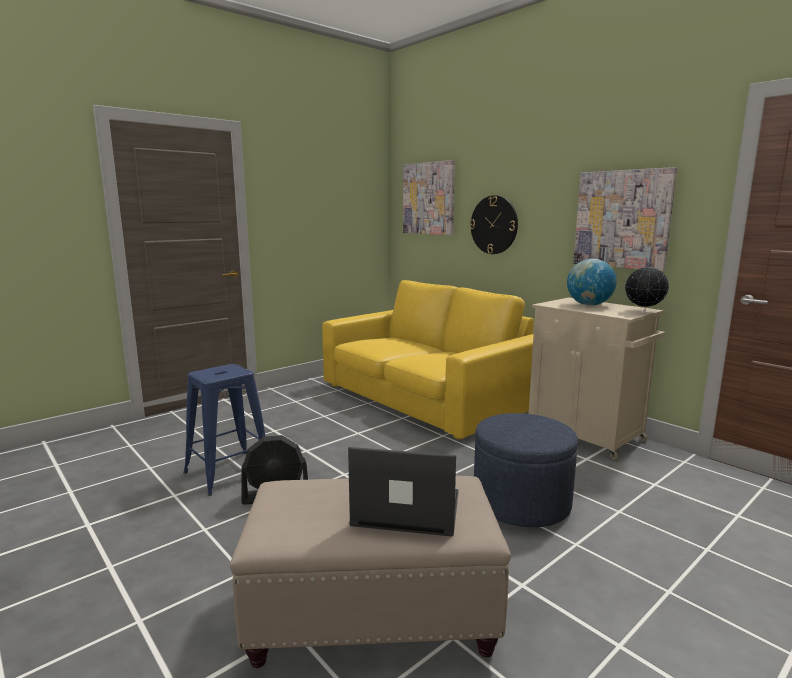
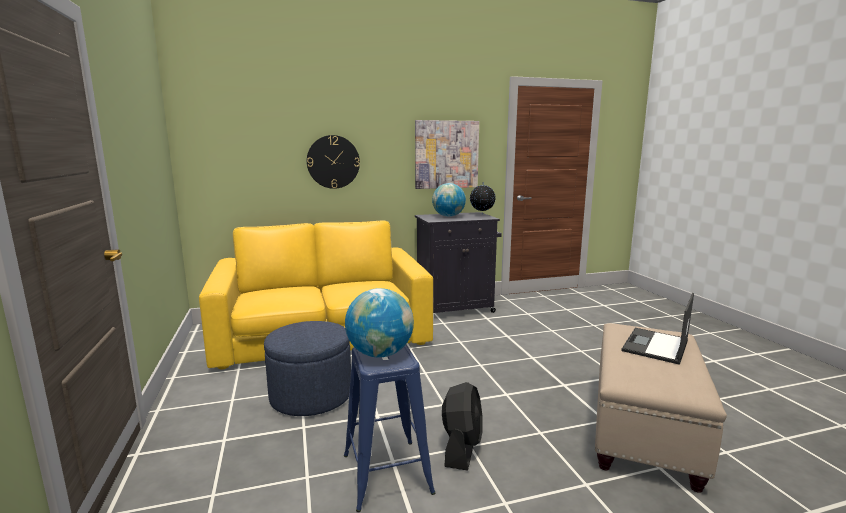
camera: 65 degrees left, 0 degrees up
(222, 370) = (380, 354): none -> globe
(428, 198) = (240, 136): picture -> none
(521, 502) = (529, 351): blue ottoman -> blue ottoman (311, 396)
(586, 435) = (456, 308): beige cabinet -> black cabinet

